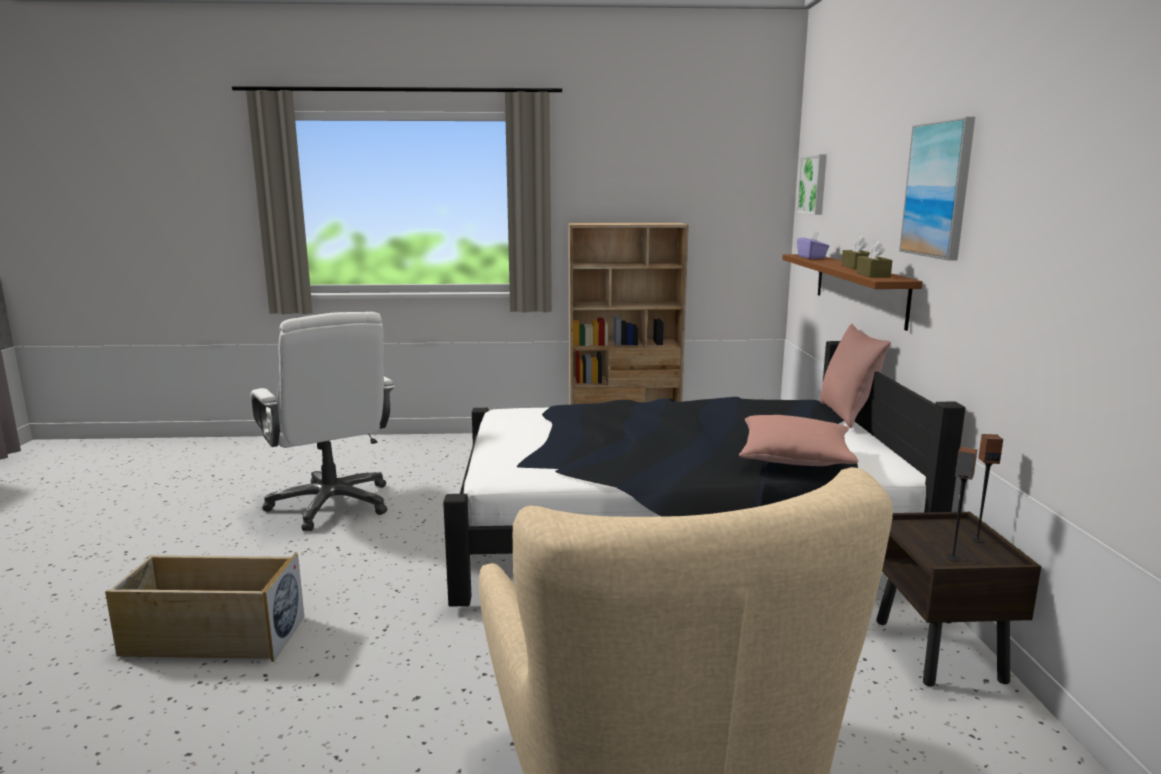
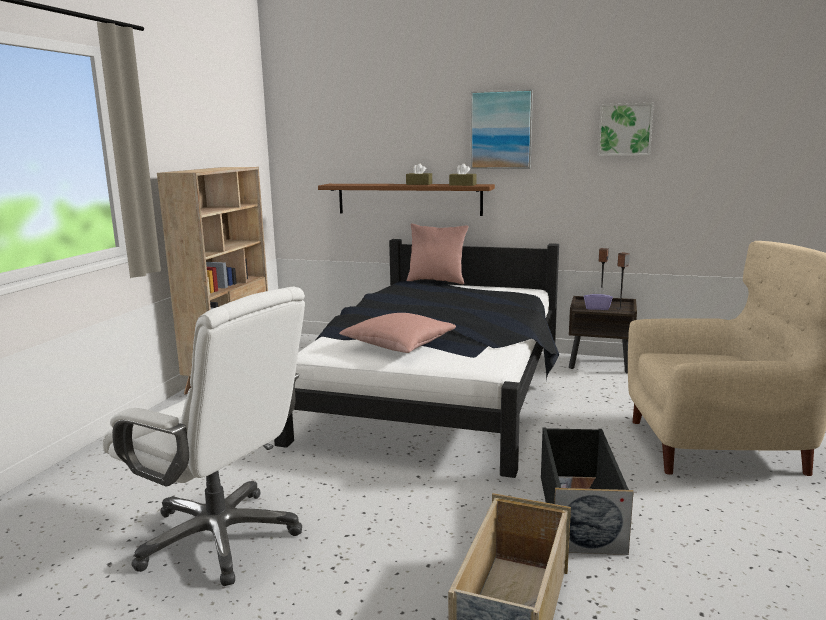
camera: 70 degrees left, 0 degrees up
(332, 504) = (220, 537): white office chair -> white office chair turned 45 degrees clockwise
(394, 660) = (578, 512): none -> black storage box
(795, 458) = (508, 300): pink pillow -> pink pillow (398, 345)
(812, 257) = (352, 184): purple tissue box -> purple tissue box (597, 308)
(814, 184) = (310, 131): picture -> picture (625, 129)

